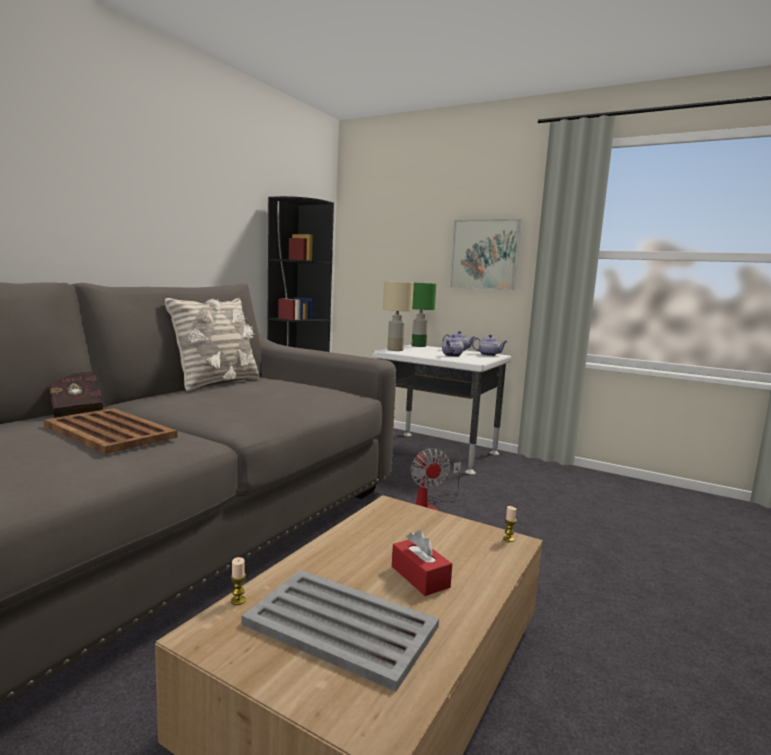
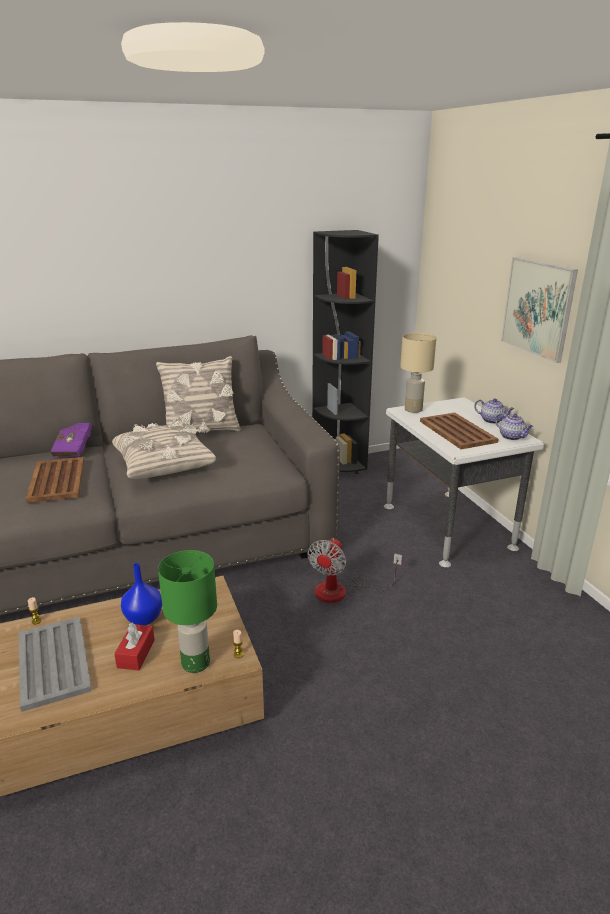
camera: 40 degrees right, 15 degrees up
(76, 409) = (75, 449): red book -> purple book
(233, 405) = (164, 466): none -> beige pillow
(370, 548) = (144, 618): none -> blue vase
(418, 346) = (461, 403): green table lamp -> green table lamp (195, 663)
(452, 355) = (457, 432): teapot -> brown tray

